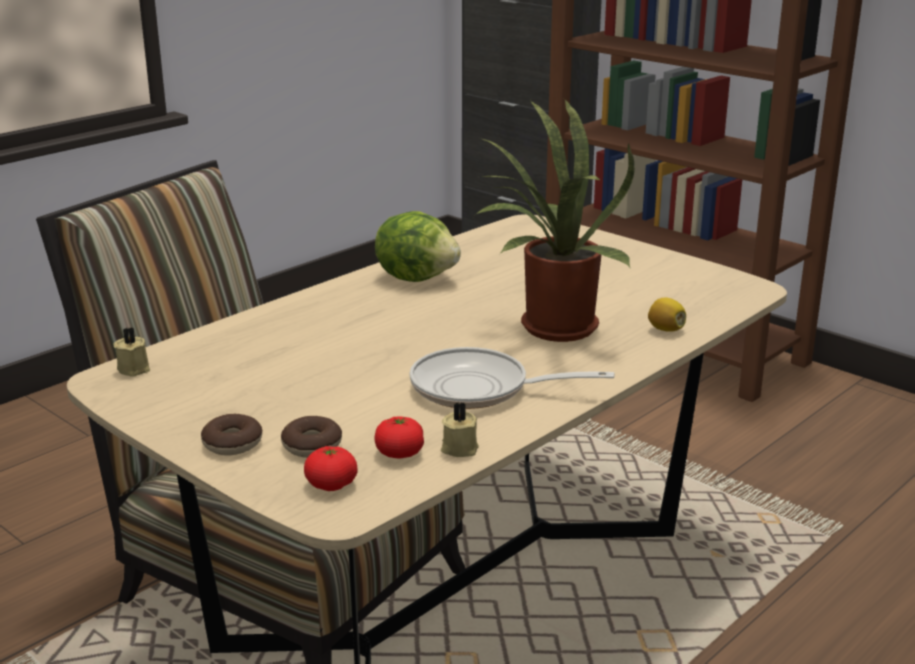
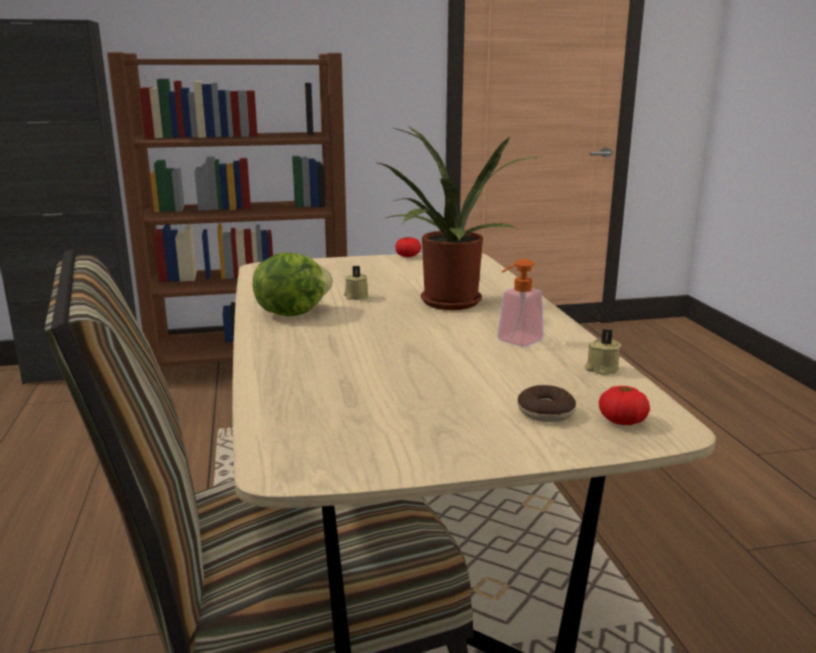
camera: 55 degrees left, 5 degrees down
(134, 368) = (278, 450): beige candle -> beige candle (356, 297)
(232, 443) = (506, 441): donut -> none
(399, 453) = (591, 387): tomato -> tomato (408, 256)
(480, 389) = (515, 342): frying pan -> soap dispenser
(666, 329) = (494, 283): lemon -> none

